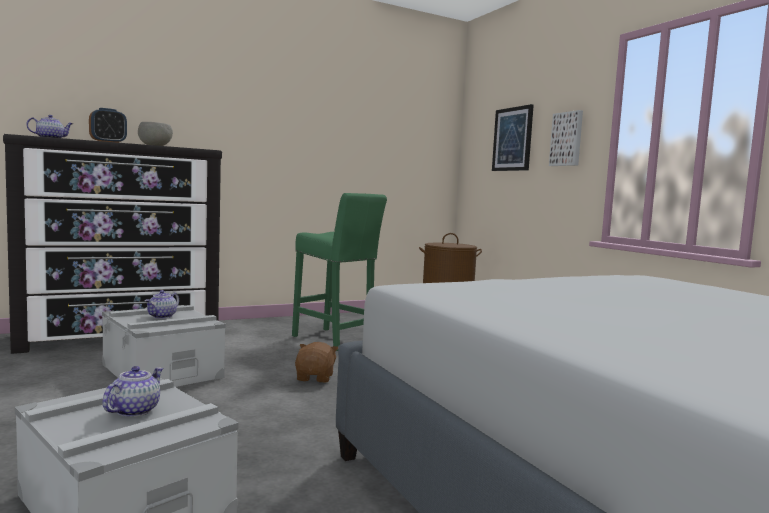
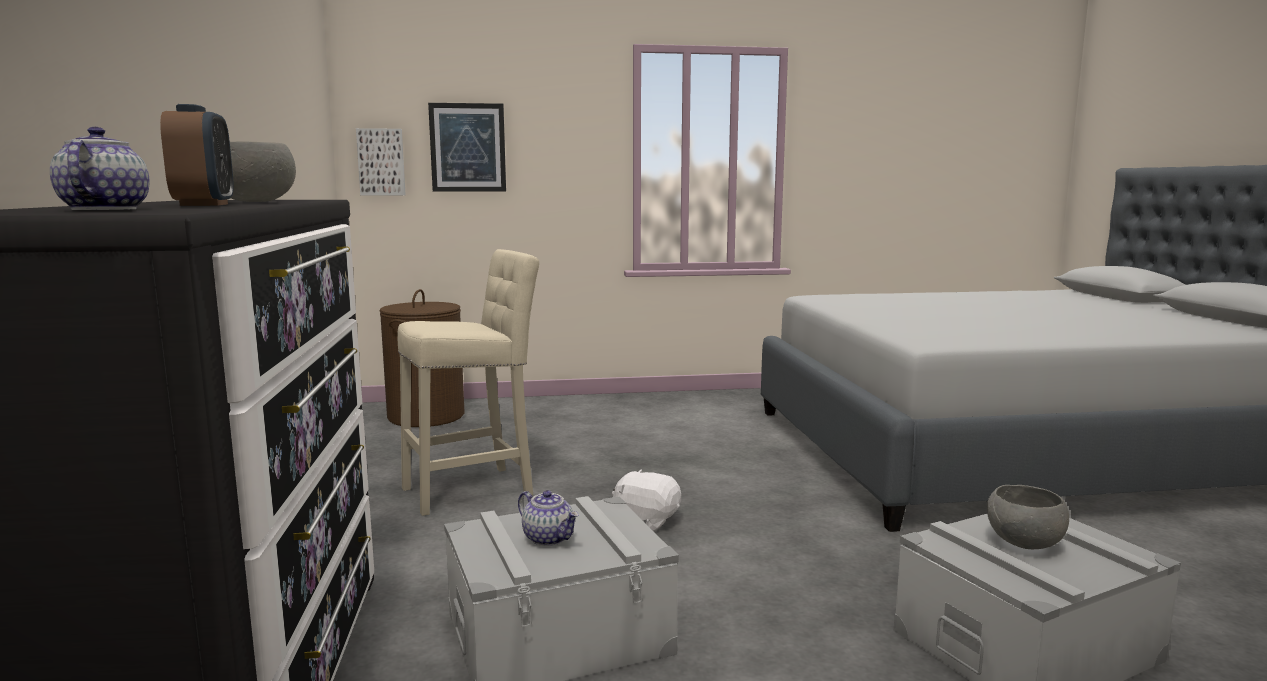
camera: 70 degrees left, 5 degrees up
(134, 410) = (1024, 544): teapot -> grey bowl
(315, 377) = (646, 519): brown plush toy -> white plush toy
(335, 340) = (474, 490): green stool -> beige stool
(567, 139) = (569, 154): picture -> picture (381, 162)

